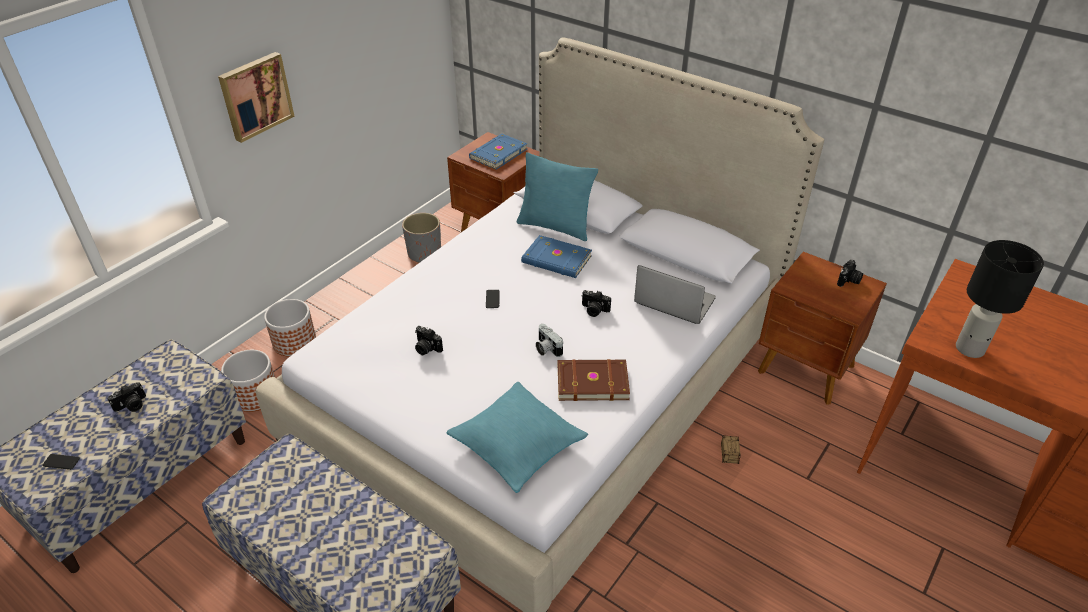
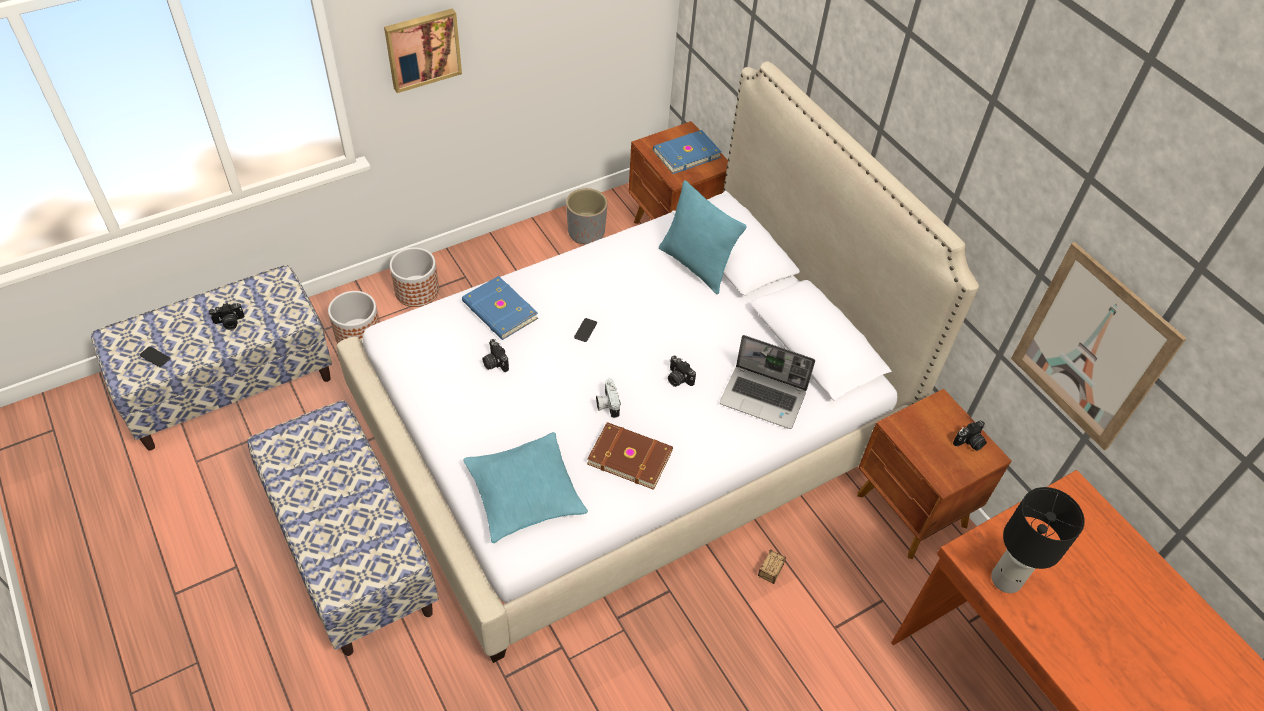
camera: 20 degrees right, 10 degrees up
(556, 260) = (674, 307): blue book -> blue book (499, 311)
(673, 302) = (764, 398): laptop -> laptop turned 150 degrees clockwise
(943, 146) = (1091, 348): none -> picture

